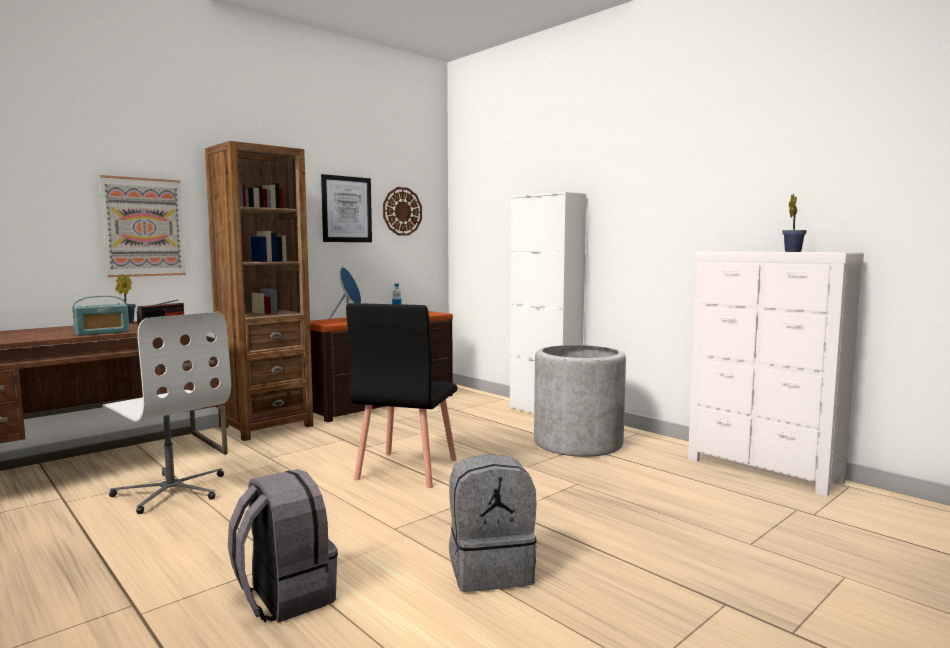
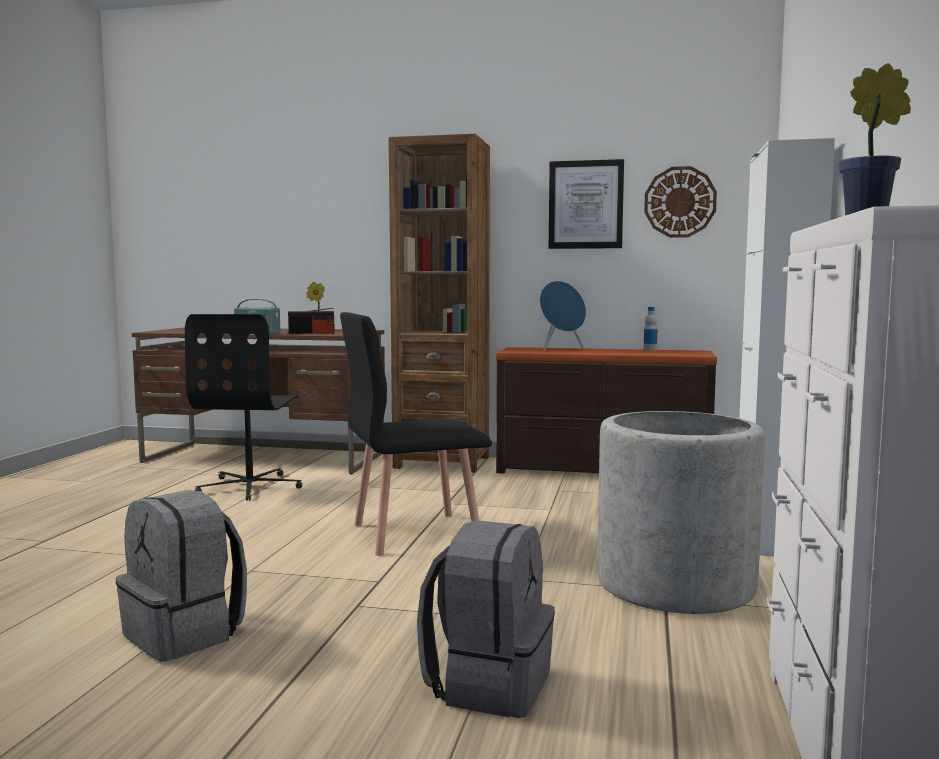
camera: 55 degrees right, 0 degrees up
(143, 227) = (350, 236): picture -> none
(172, 491) = (251, 487): white office chair -> black office chair
(284, 597) = (78, 575): grey backpack -> grey backpack (488, 684)

